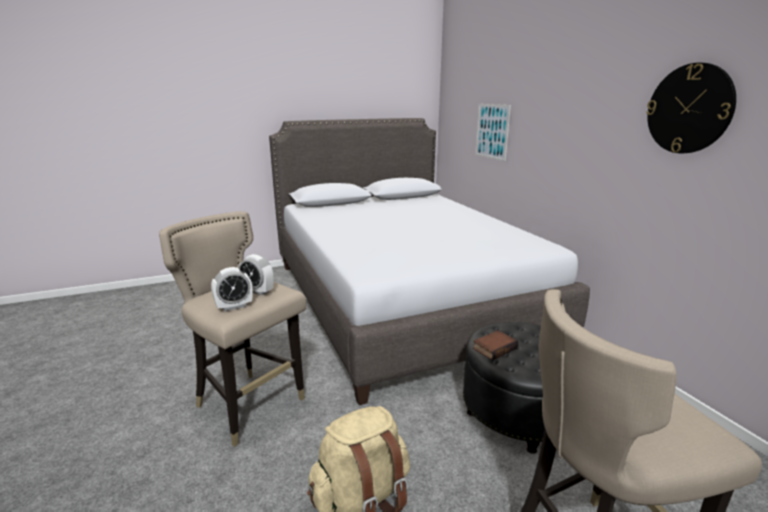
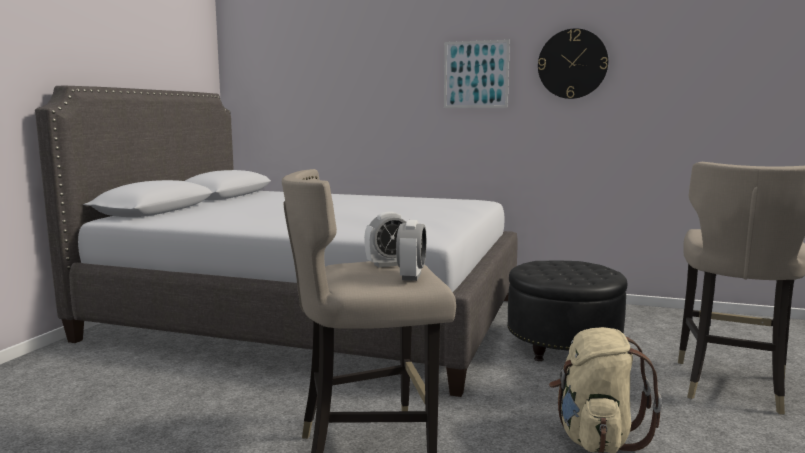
camera: 50 degrees left, 10 degrees down
(492, 131) = (334, 103): picture -> picture (476, 74)
(494, 348) = (554, 277): book -> none

